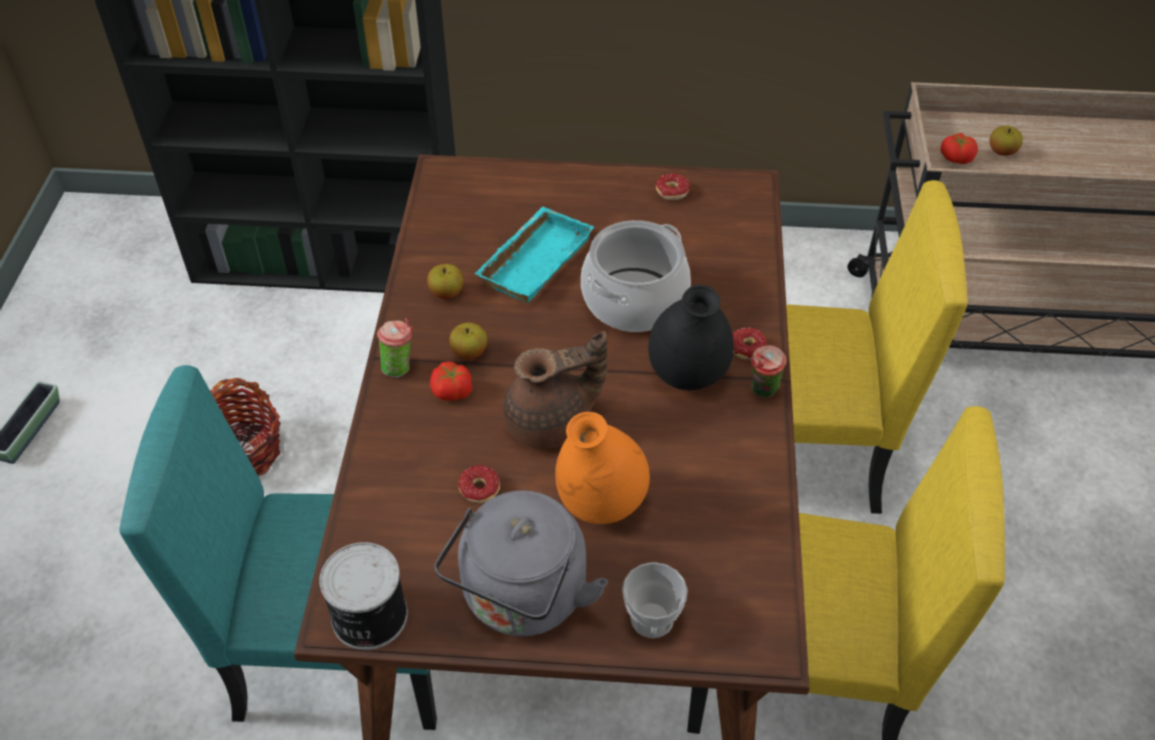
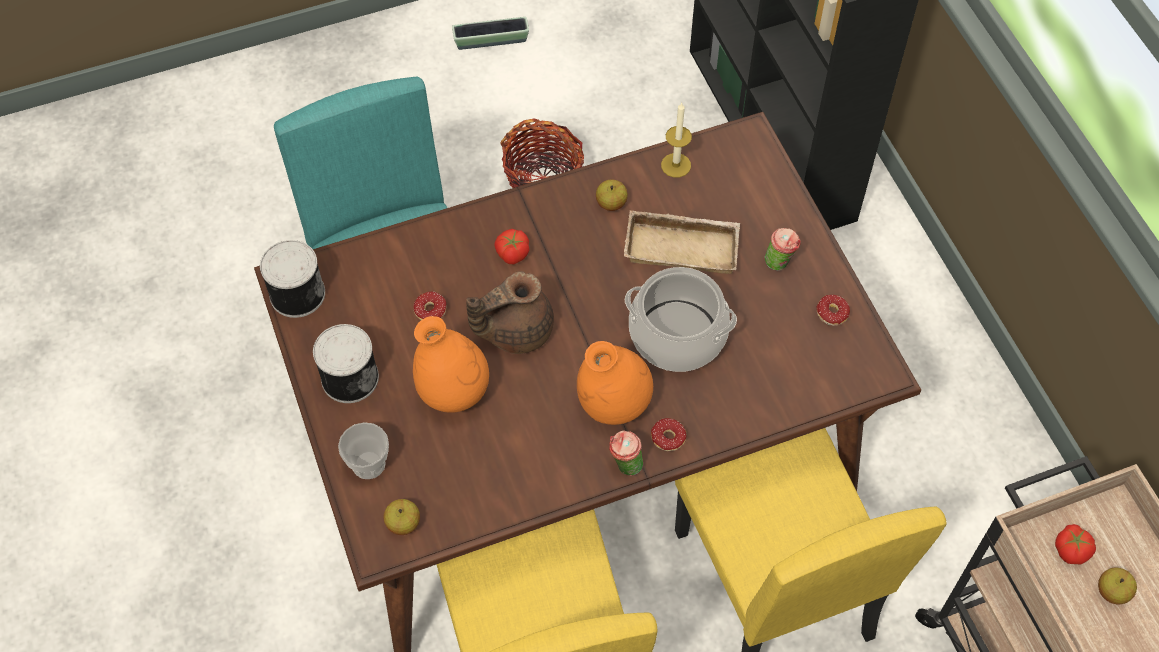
camera: 65 degrees right, 10 degrees up
(399, 367) = (518, 209): cup -> cup (780, 263)
(436, 231) = (676, 165): none -> candle
(469, 352) = (557, 246): apple -> apple (403, 523)
(522, 600) = (349, 377): grey kettle -> can
(533, 259) = (683, 245): turquoise tray -> beige tray
(551, 423) = (514, 330): brown teapot -> brown teapot turned 105 degrees clockwise
(687, 376) = (613, 404): black vase -> orange vase

